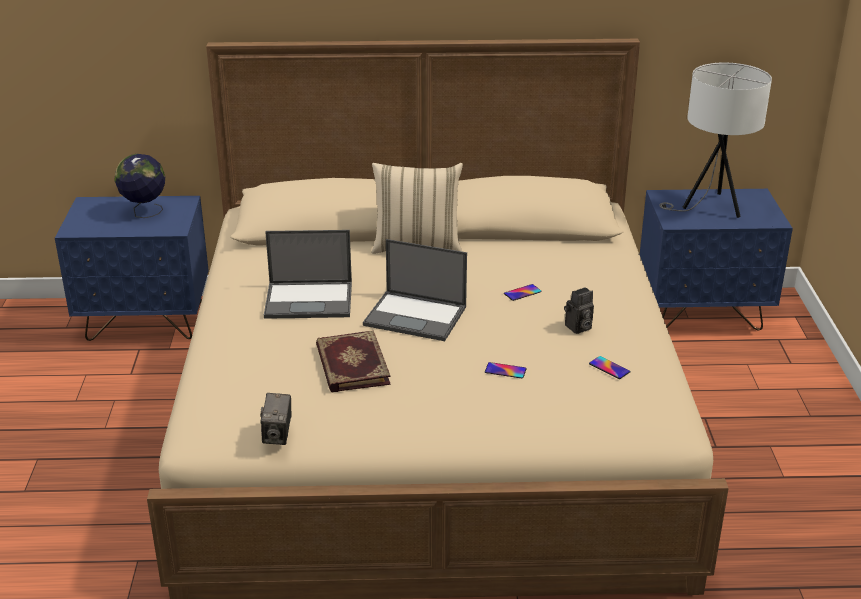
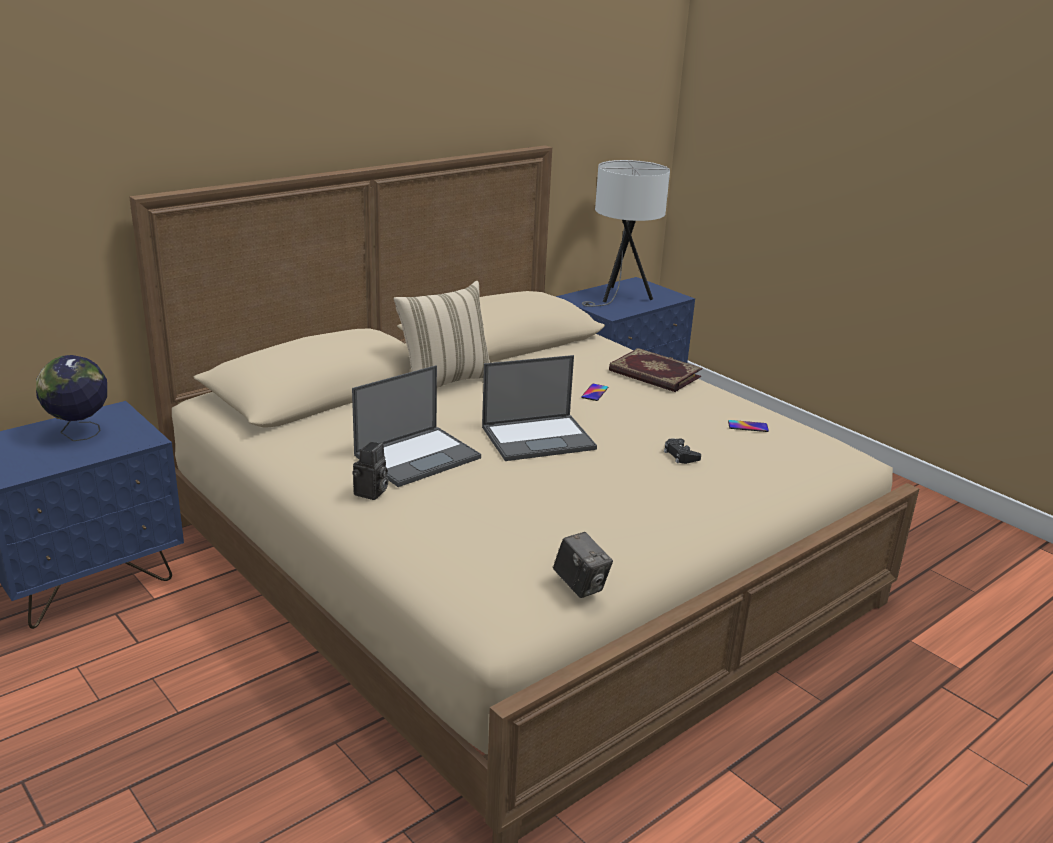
camera: 40 degrees left, 5 degrees down
(351, 365) = (549, 497): book -> book (654, 374)
(505, 371) = (680, 455): phone -> black game controller
(578, 328) = (679, 405): camera -> camera (371, 493)

